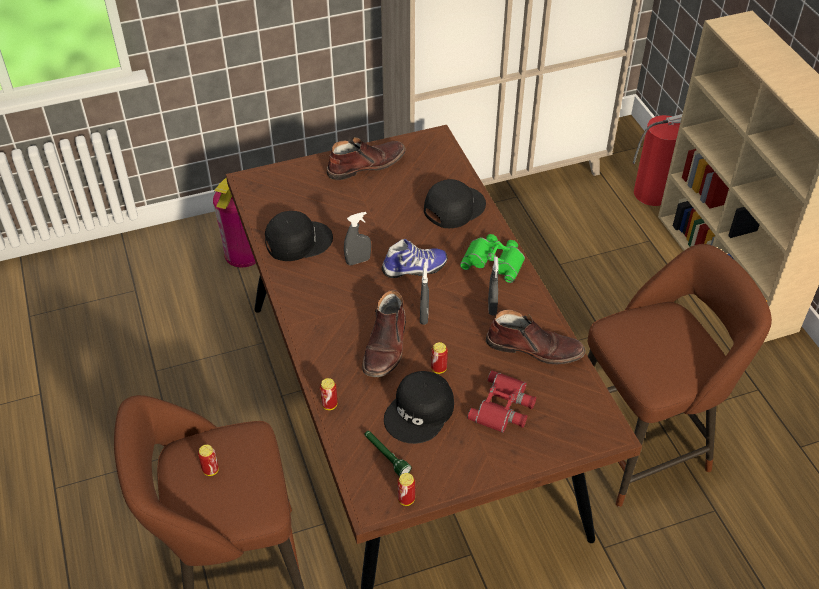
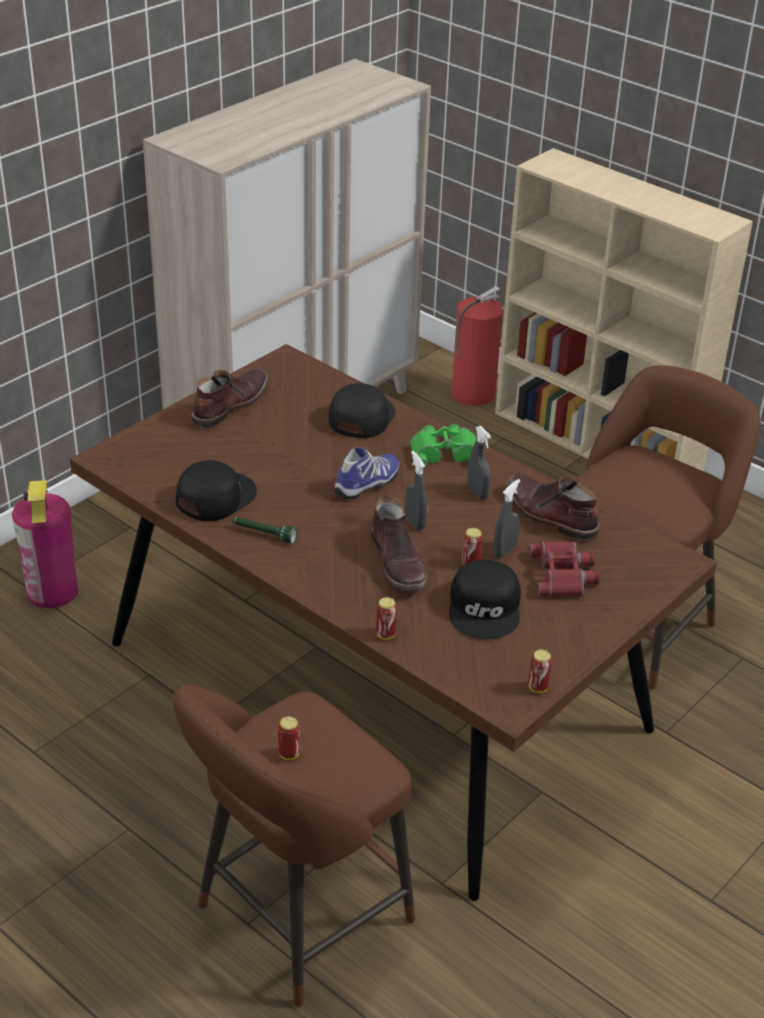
camera: 30 degrees left, 10 degrees down
(358, 261) = (300, 495): grey spray bottle -> grey spray bottle (504, 550)
(386, 456) = (484, 658): green flashlight -> green flashlight (263, 534)
(534, 348) = (549, 514): brown boot -> brown boot turned 120 degrees counterclockwise

